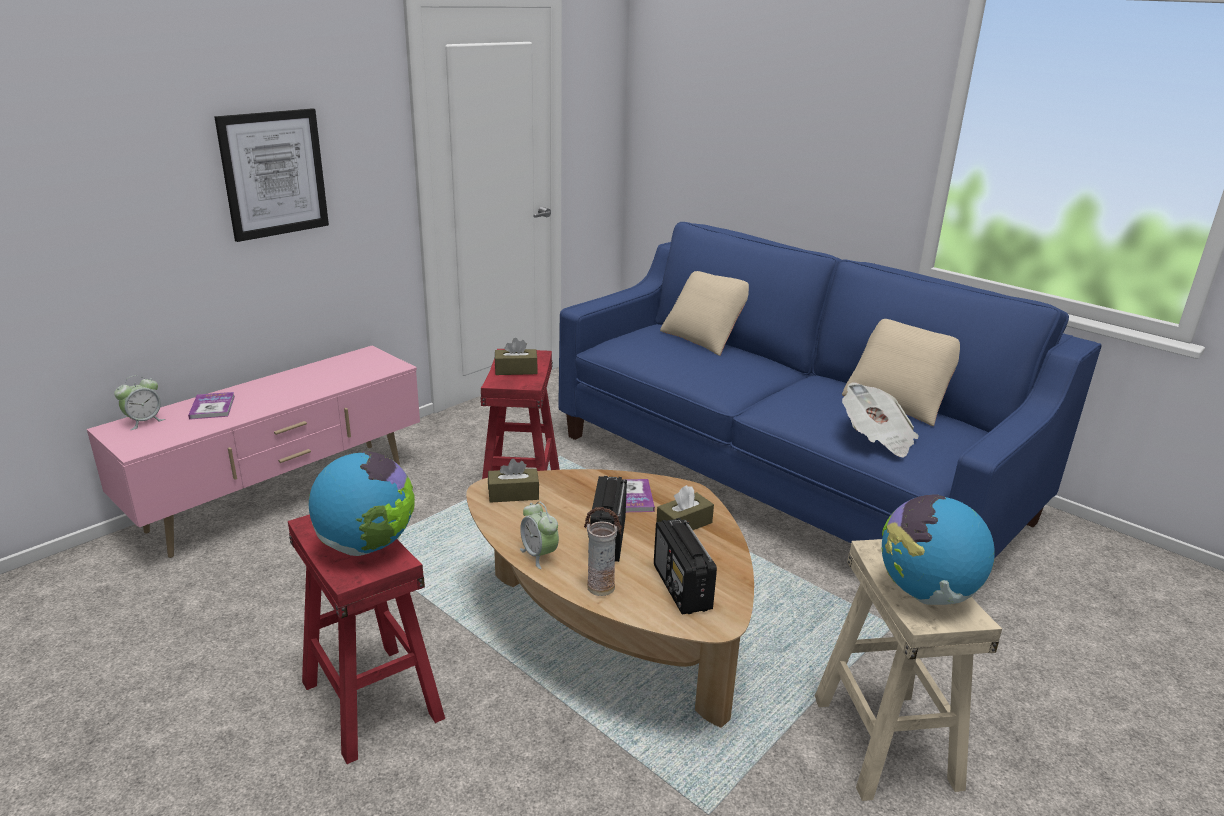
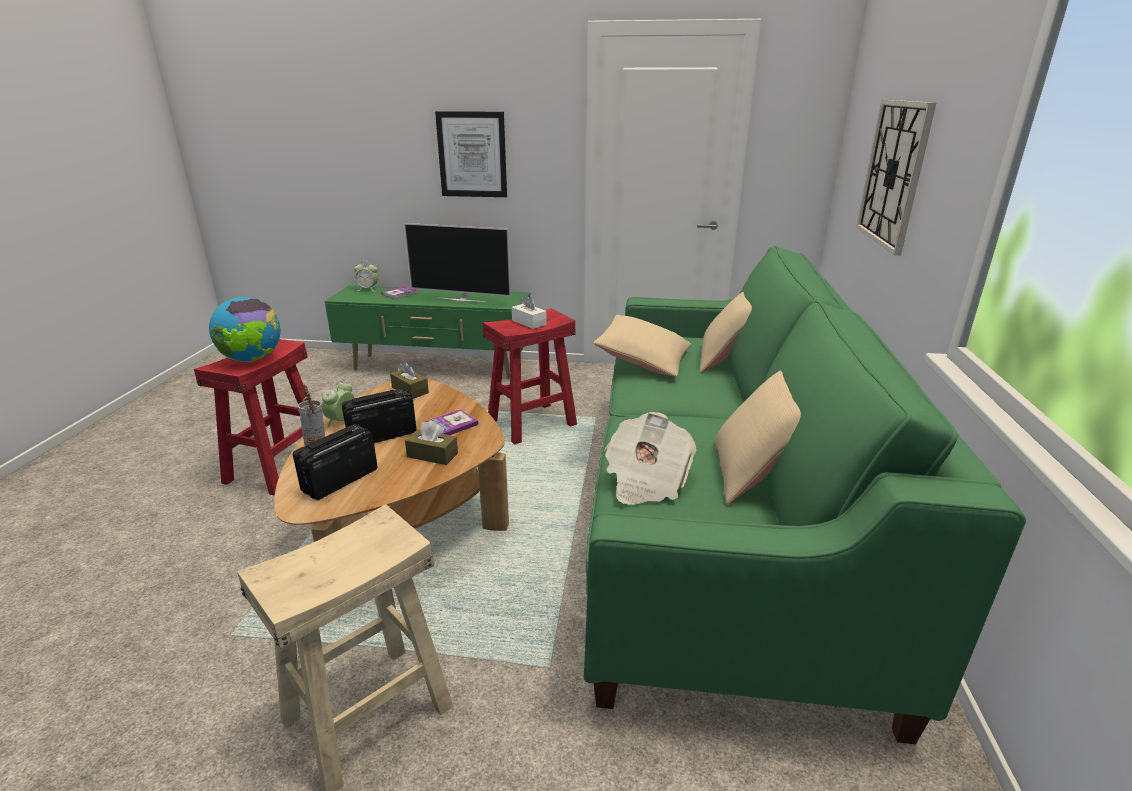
camera: 55 degrees right, 0 degrees up
(283, 496) = (436, 367): pink tv stand -> green tv stand
(322, 382) = (462, 300): none -> television
(516, 370) = (529, 322): brown tissue box -> white tissue box
(667, 363) = (643, 360): none -> beige pillow
(766, 143) = (893, 174): none -> wall clock
(785, 477) = (721, 520): blue sofa -> green sofa
(926, 592) = (322, 565): globe -> none

